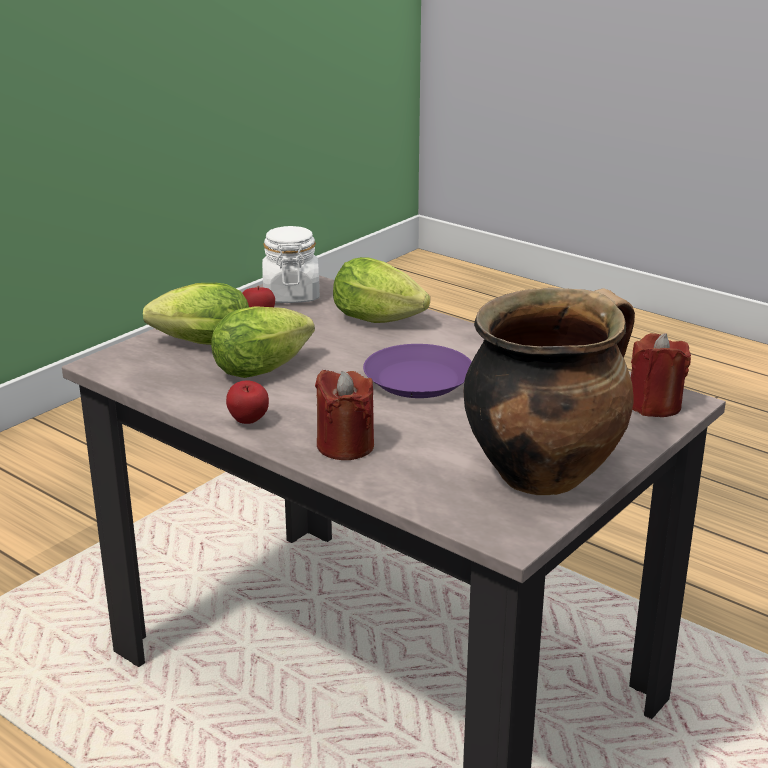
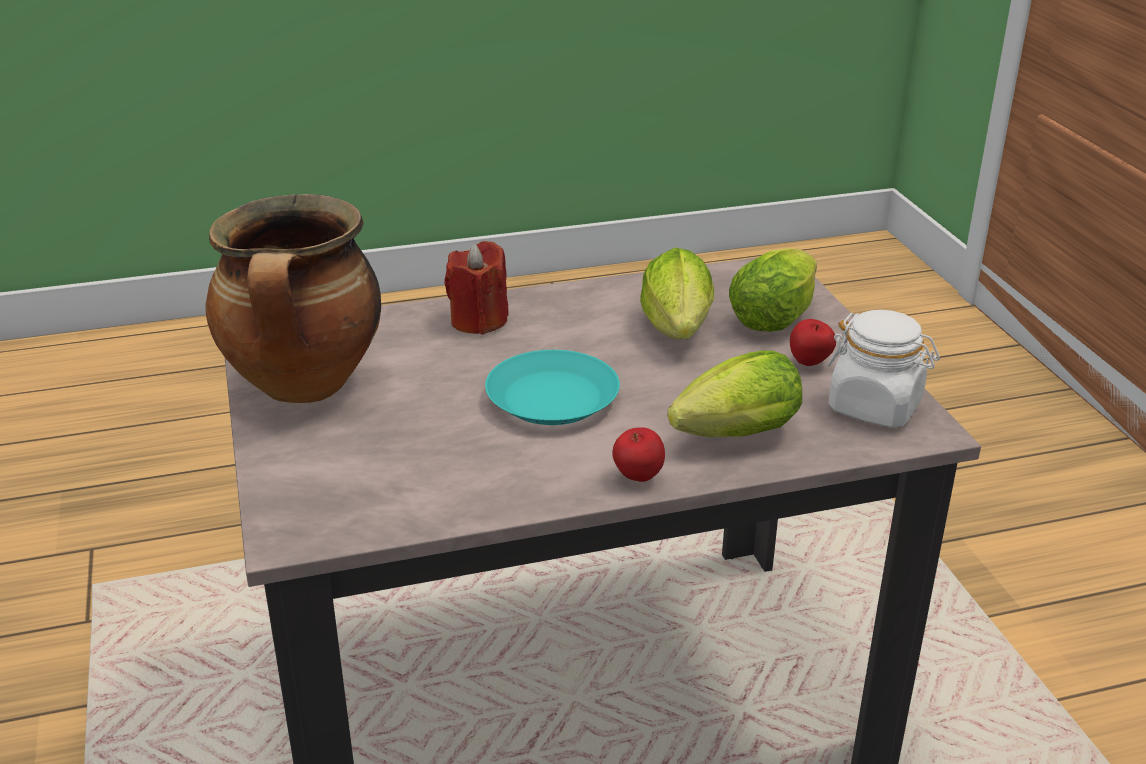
camera: 125 degrees right, 5 degrees up
(248, 422) = (575, 296): apple -> apple (637, 478)
(417, 380) = (553, 398): purple plate -> turquoise plate
(654, 405) = (309, 511): red candle -> none

